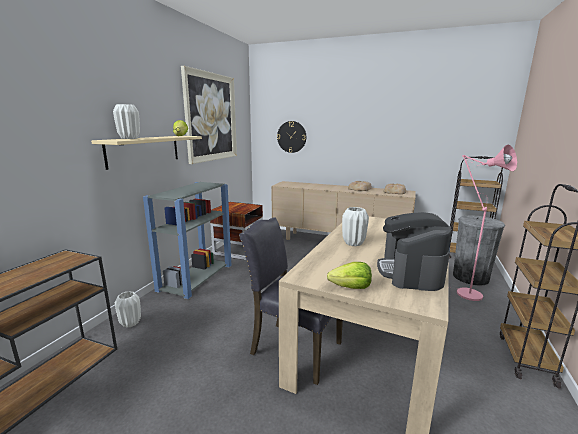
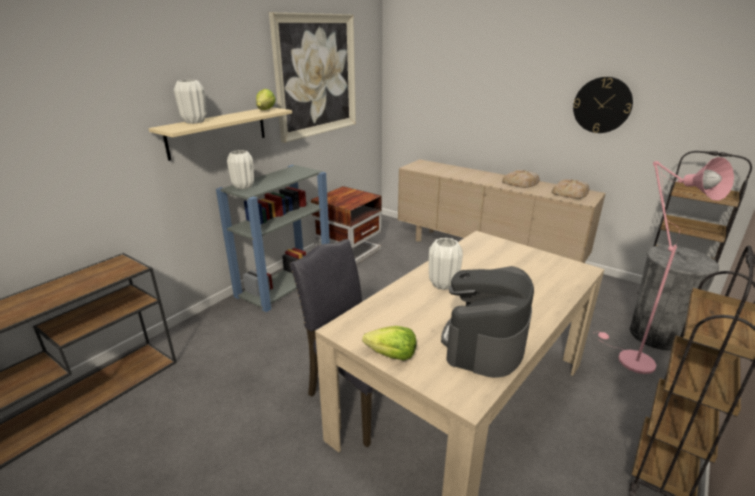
camera: 15 degrees right, 10 degrees up
(131, 323) = (198, 334): white vase -> white vase (244, 187)
(291, 137) = (435, 97): wall clock -> wall clock (602, 105)

